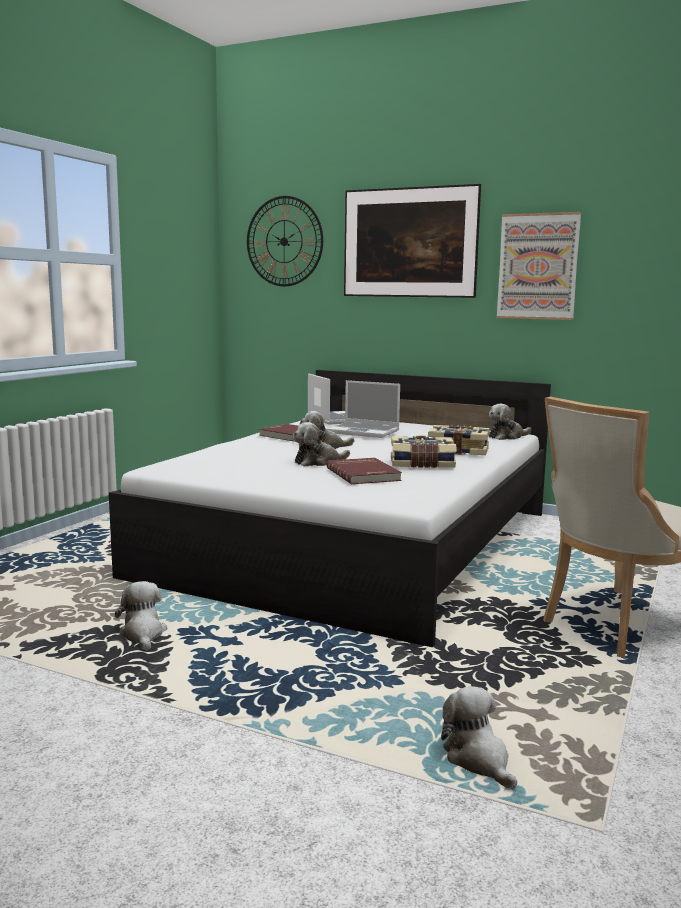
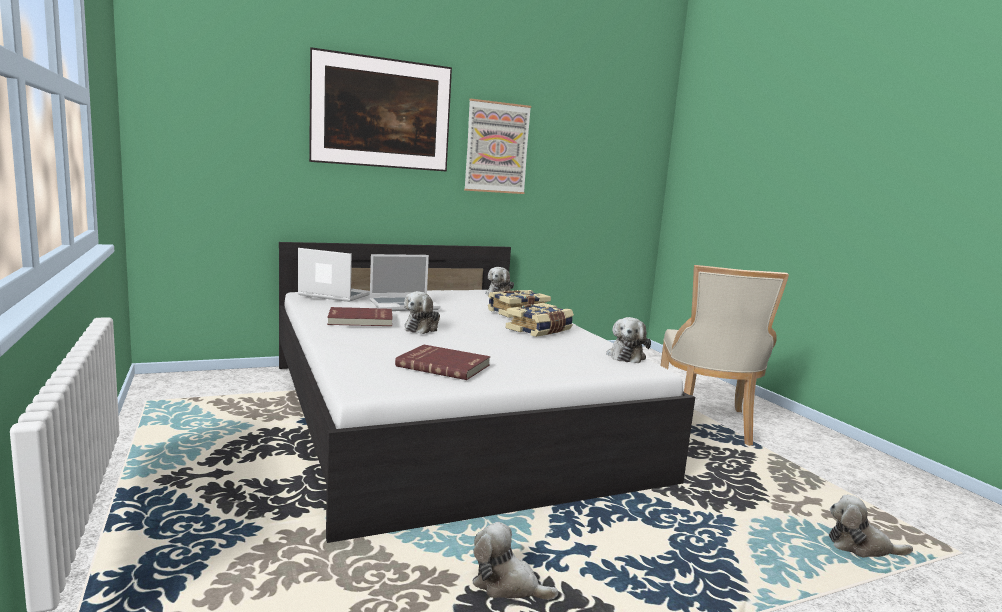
camera: 50 degrees left, 0 degrees up
(284, 241) = (226, 92): wall clock -> none
(318, 462) = (474, 344): plush toy -> plush toy (626, 356)
(364, 474) = (543, 349): red book -> red book (444, 365)

